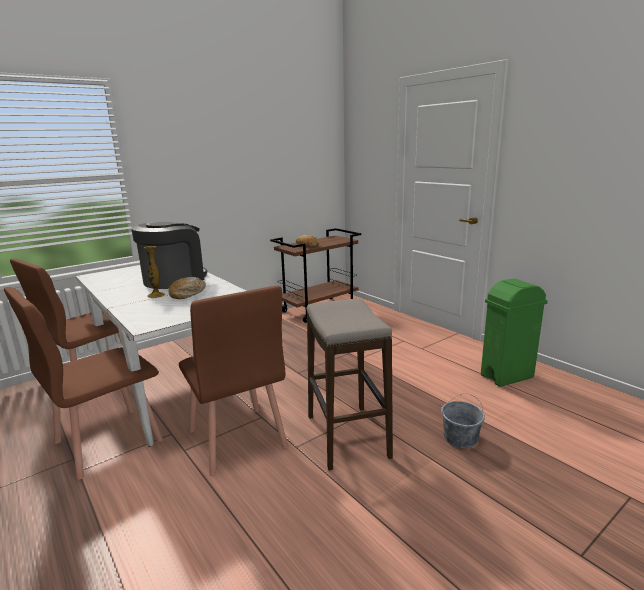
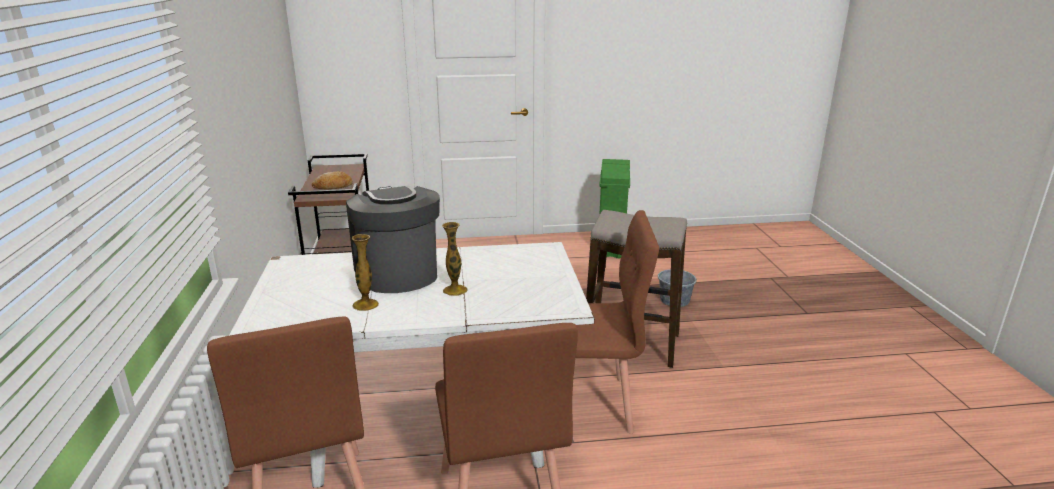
camera: 60 degrees left, 5 degrees up
(125, 285) = (365, 305): none -> vase
(188, 293) = (477, 272): bread -> none

